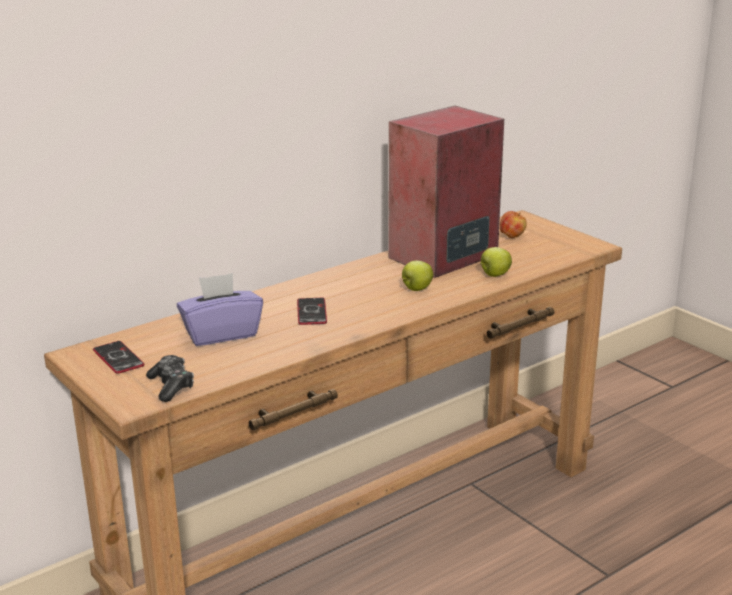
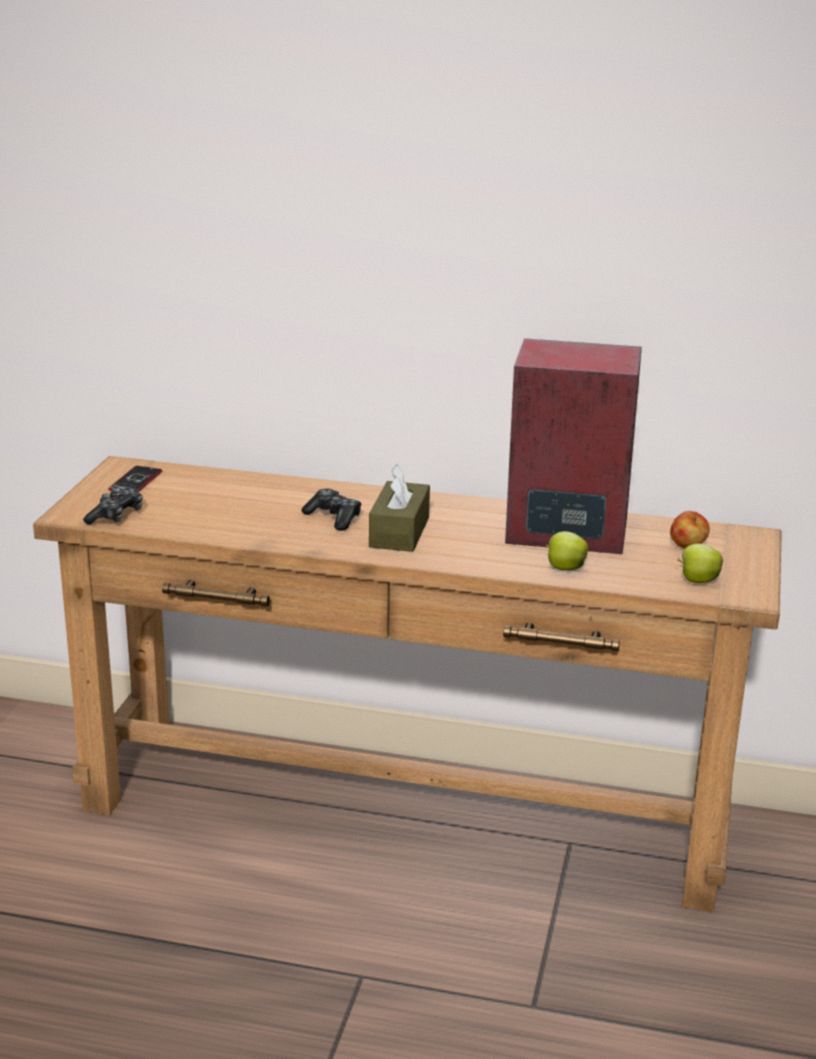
camera: 50 degrees right, 0 degrees up
(221, 334) = (234, 499): purple tissue box -> none
(311, 312) = (334, 518): phone -> game controller
(368, 300) = (399, 532): none -> brown tissue box
(416, 289) = (462, 544): apple -> apple (697, 581)

